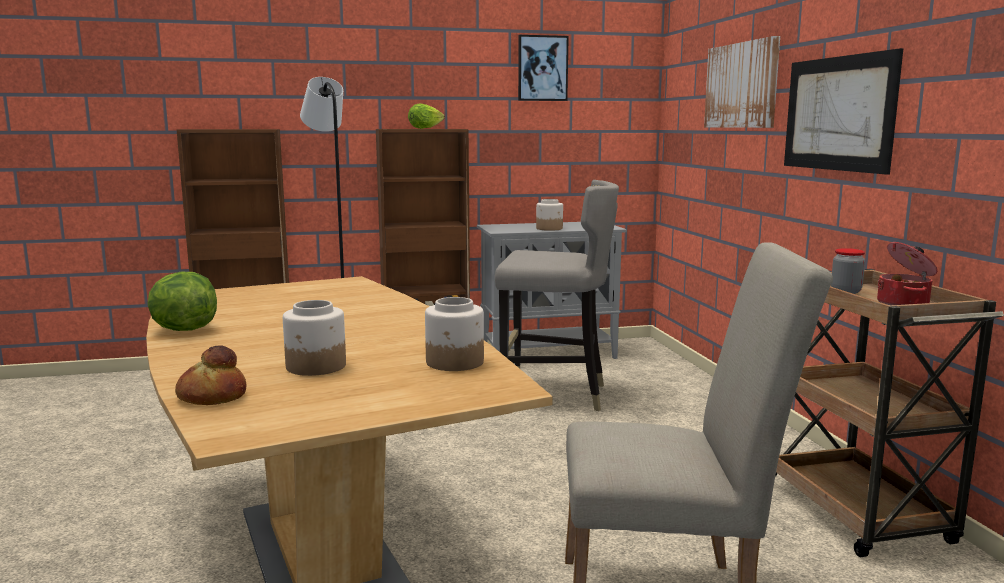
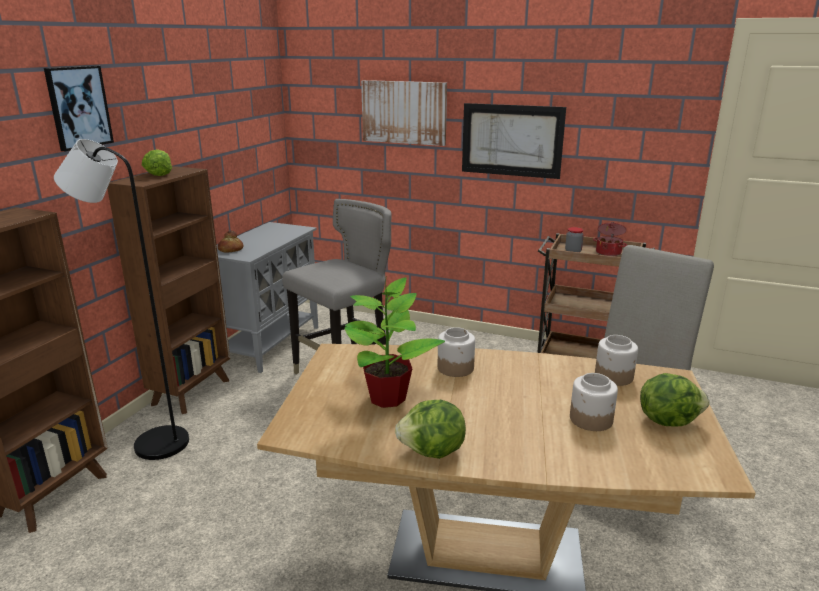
camera: 55 degrees left, 10 degrees up
(211, 397) = (638, 469): bread -> bread (230, 250)
(277, 305) = (388, 397): none -> potted plant
(360, 397) = (667, 420): none -> lettuce
(542, 68) = (217, 96): picture -> picture (78, 107)
(549, 228) = (270, 242): jar -> jar (456, 368)

